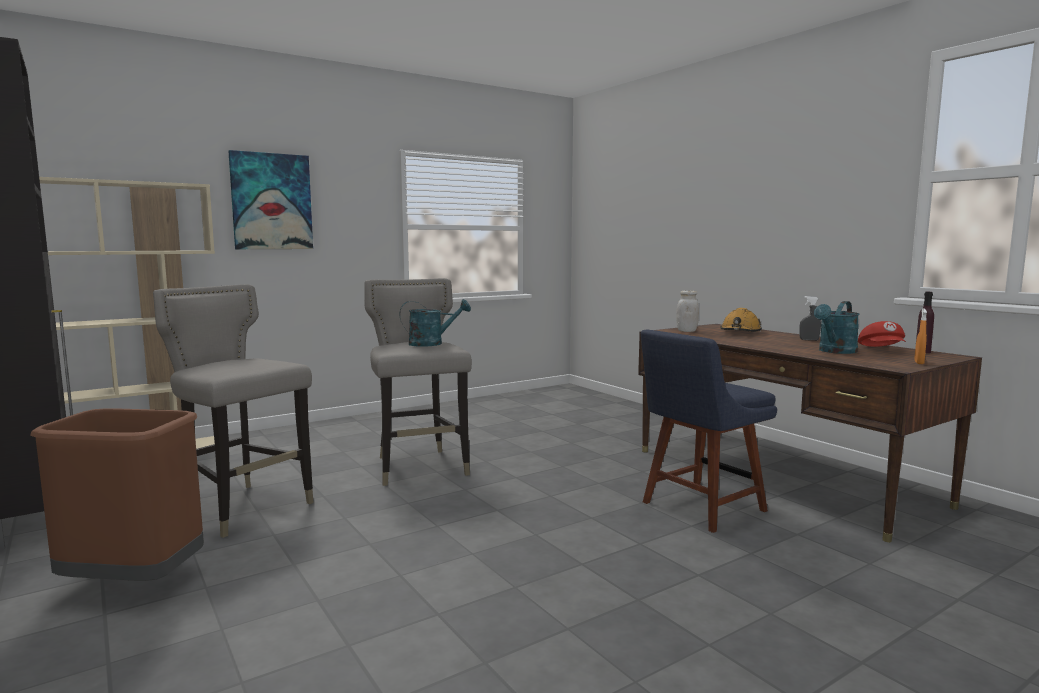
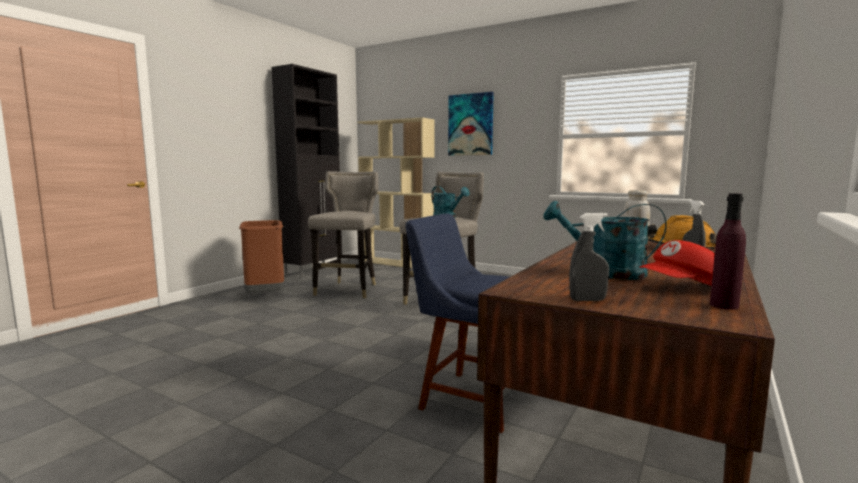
camera: 65 degrees right, 0 degrees up
(919, 362) = (587, 300): orange spray bottle -> grey spray bottle

